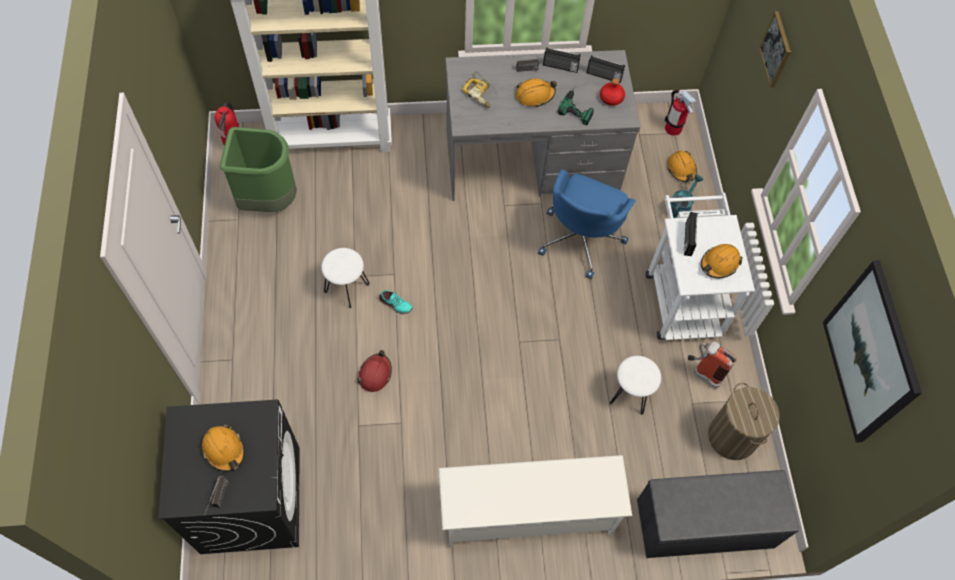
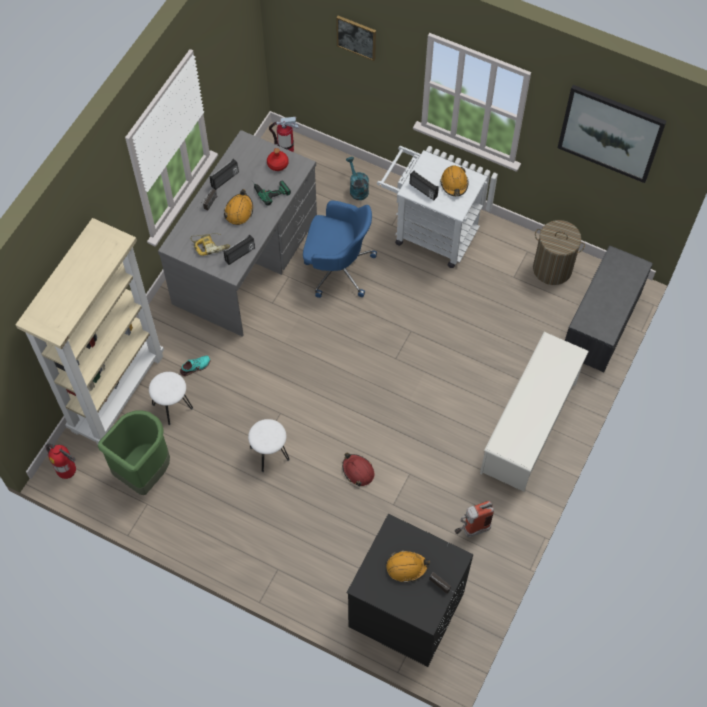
camera: 55 degrees left, 0 degrees up
(395, 304) = (307, 426): turquoise shoe -> turquoise shoe (195, 367)
(581, 238) = (337, 267): blue office chair -> blue office chair turned 45 degrees counterclockwise
(604, 76) = (254, 157): radio -> radio (240, 255)
(630, 394) = (482, 311): white stool -> white stool (172, 406)
(681, 169) = (325, 167): orange hard hat -> none
(702, 373) = (495, 257): fire extinguisher -> fire extinguisher (471, 530)

